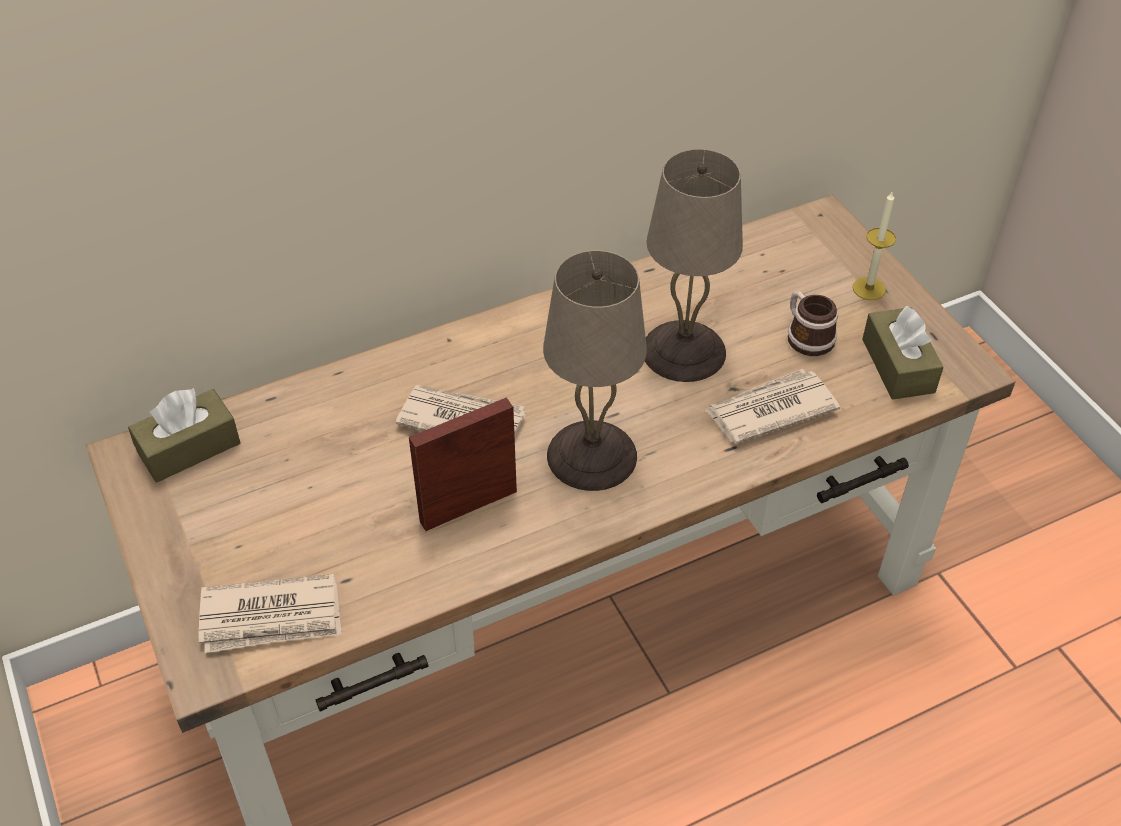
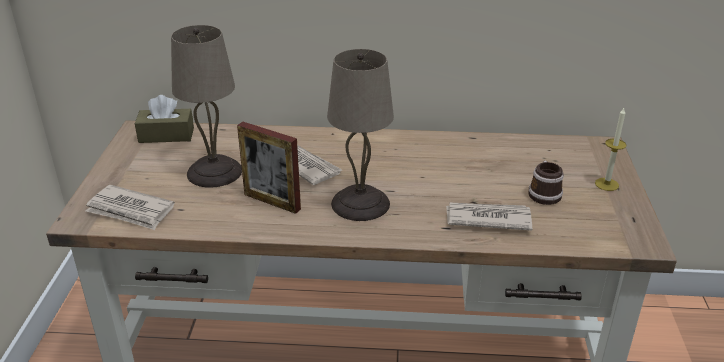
camera: 30 degrees right, 15 degrees down
(468, 506) = (272, 202): picture frame -> picture frame turned 150 degrees counterclockwise
(685, 352) = (460, 177): beige table lamp -> beige table lamp (215, 172)
(898, 366) = (594, 225): brown tissue box -> none

